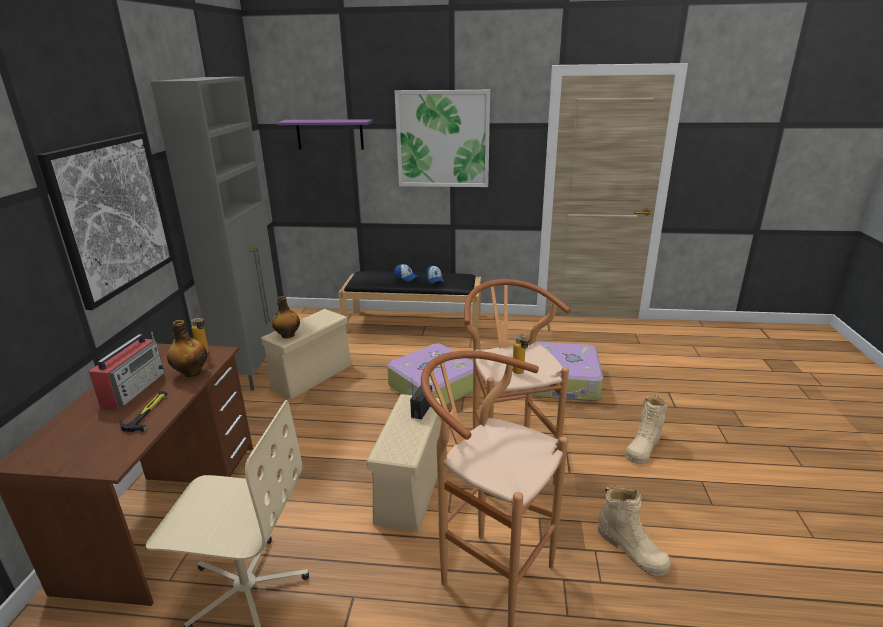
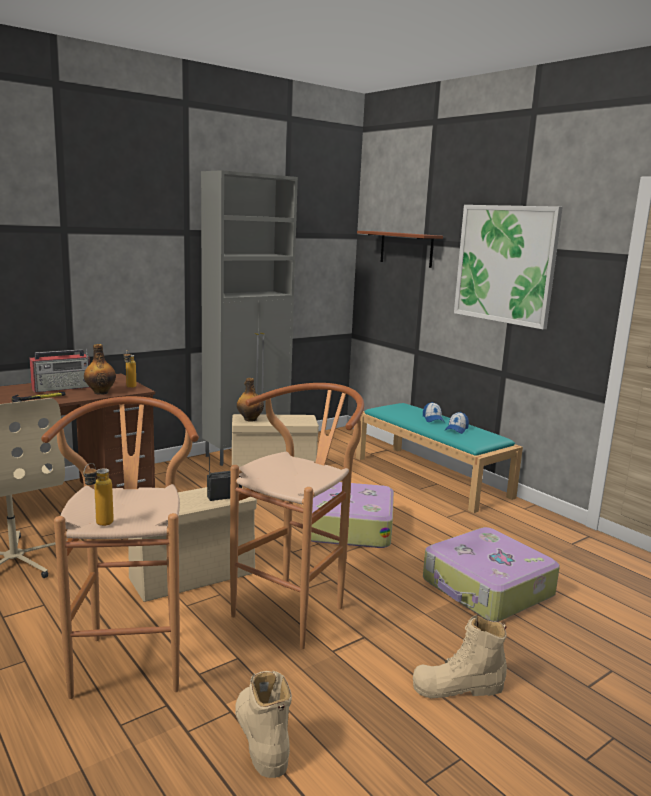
camera: 45 degrees right, 10 degrees down
(113, 215) = (126, 265): picture -> none
(330, 134) = (406, 249): purple shelf -> brown shelf
(414, 322) = (432, 477): black bench -> turquoise bench
(520, 374) = (276, 479): bottle -> bottle (99, 525)
(631, 549) = (261, 737): beige boot -> beige boot turned 150 degrees clockwise

